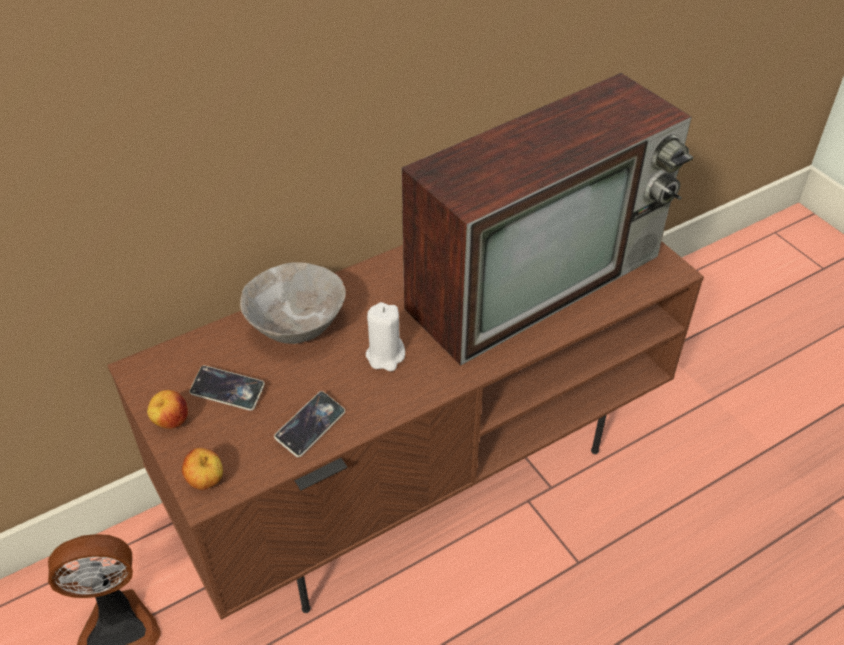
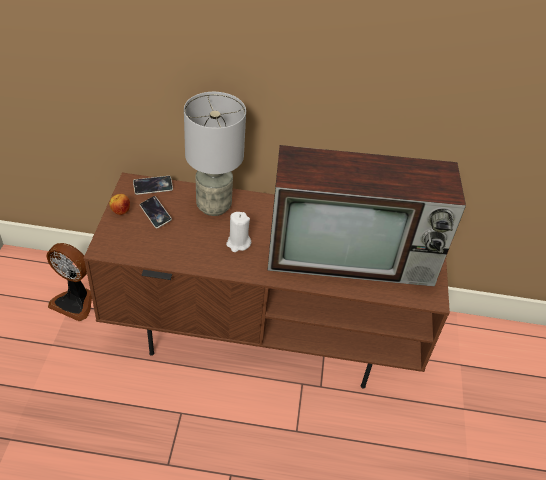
camera: 35 degrees right, 0 degrees up
(206, 481) = (107, 244): apple -> none
(296, 328) = (213, 205): grey bowl -> grey table lamp
(310, 427) = (172, 251): phone -> phone (153, 187)

